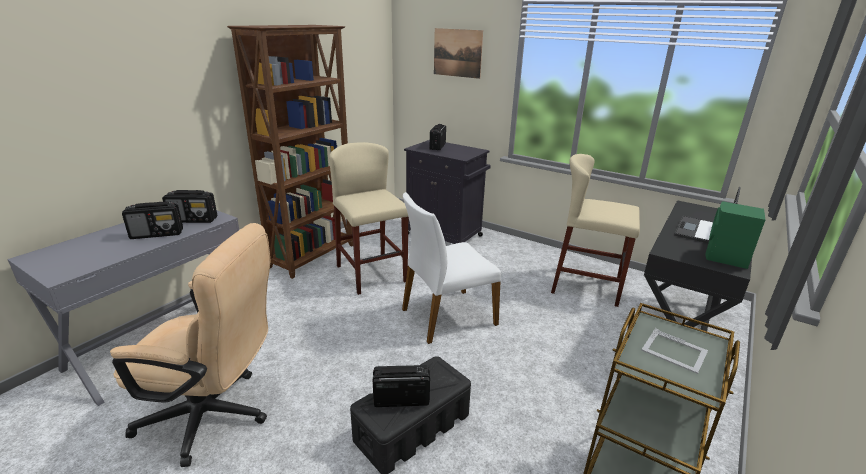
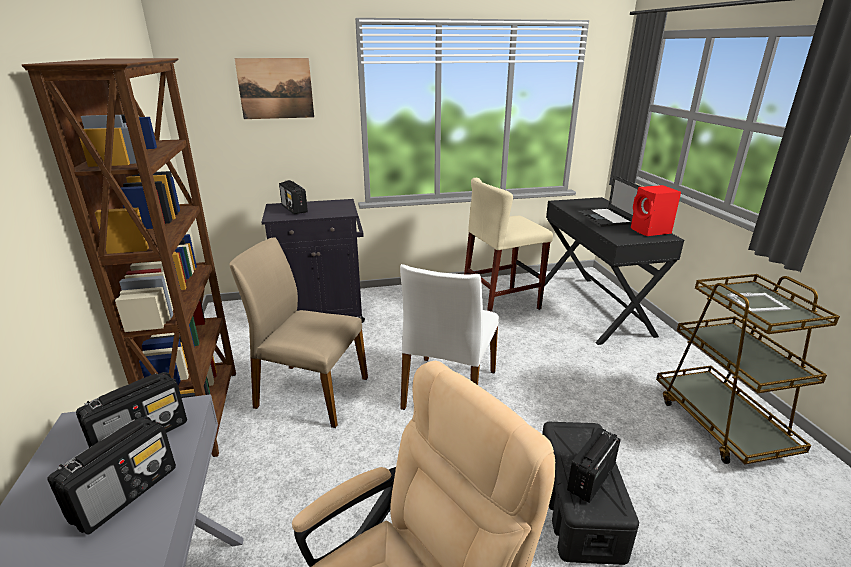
camera: 45 degrees left, 0 degrees up
(371, 274) = (310, 393): beige stool -> beige chair
(726, 258) = (651, 231): green speaker -> red speaker

